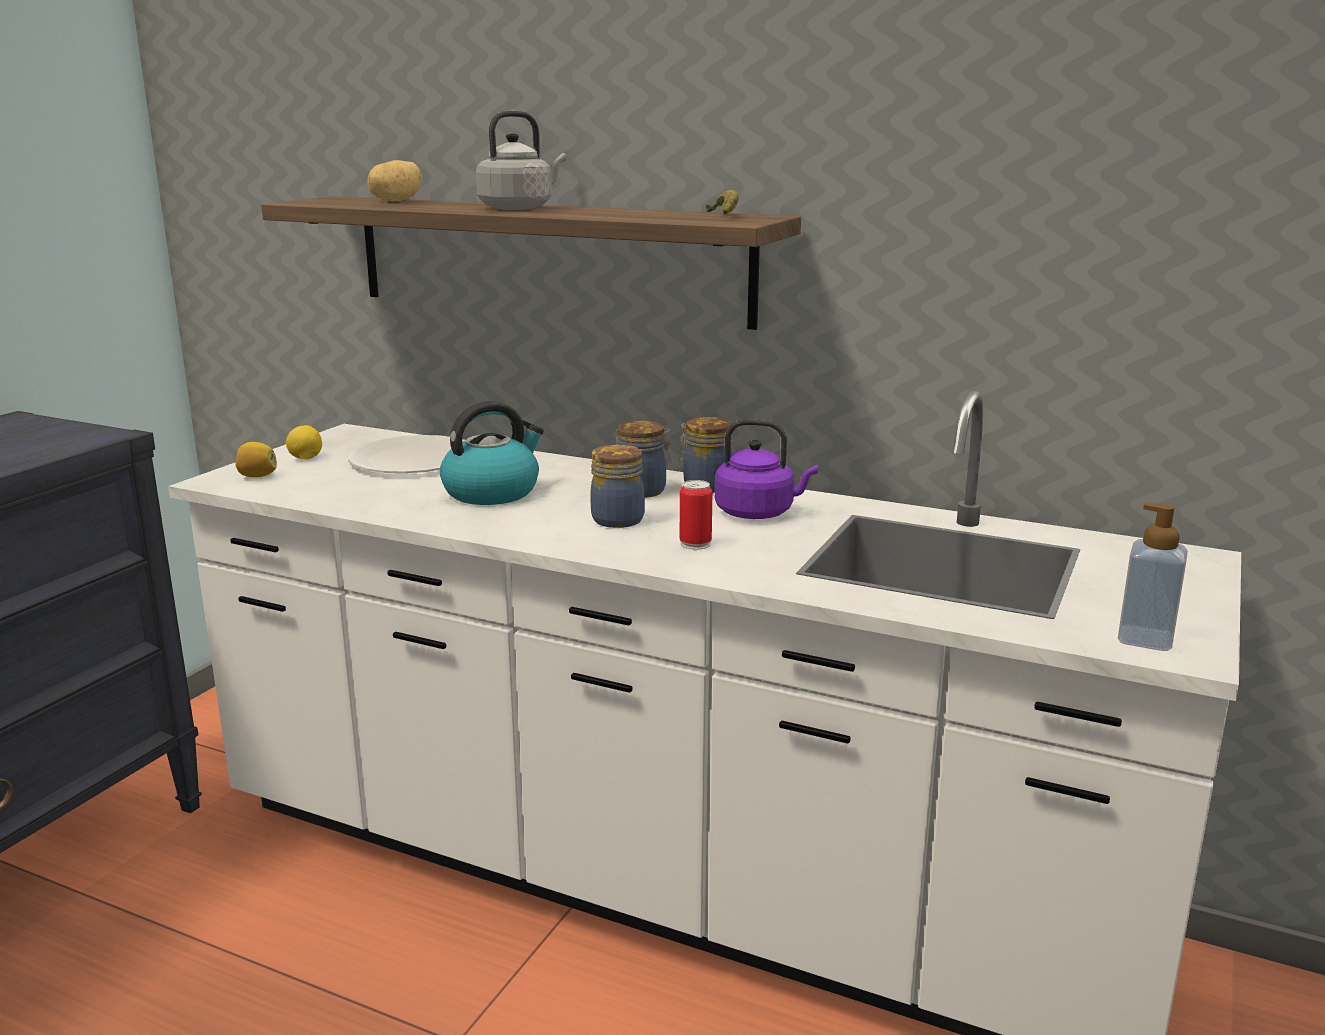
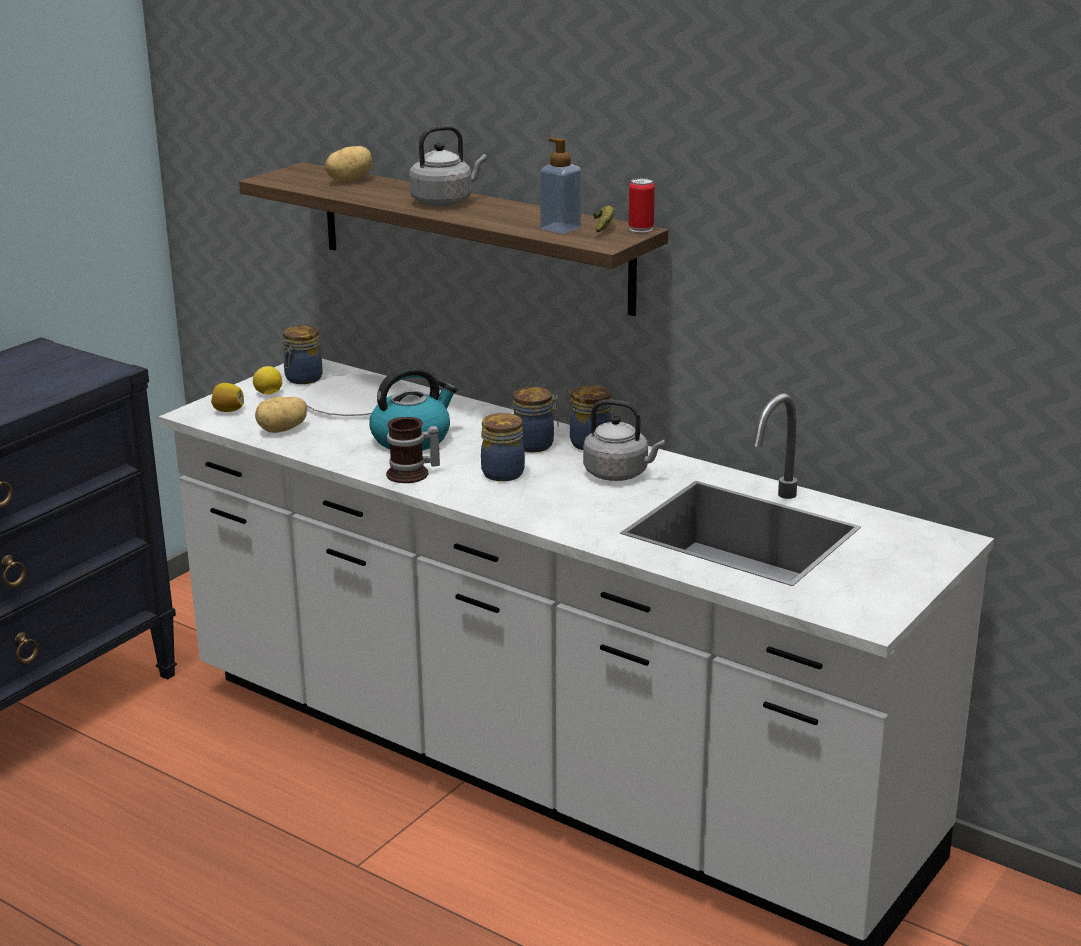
camera: 10 degrees right, 5 degrees up
(329, 491) = (283, 430): none -> potato
(345, 444) = (302, 379): none -> jar
(505, 527) = (412, 475): none -> mug
(695, 544) = (554, 500): can -> can (641, 229)
(758, 513) = (619, 474): purple kettle -> grey kettle
(1145, 639) = (848, 607): soap dispenser -> soap dispenser (560, 229)

